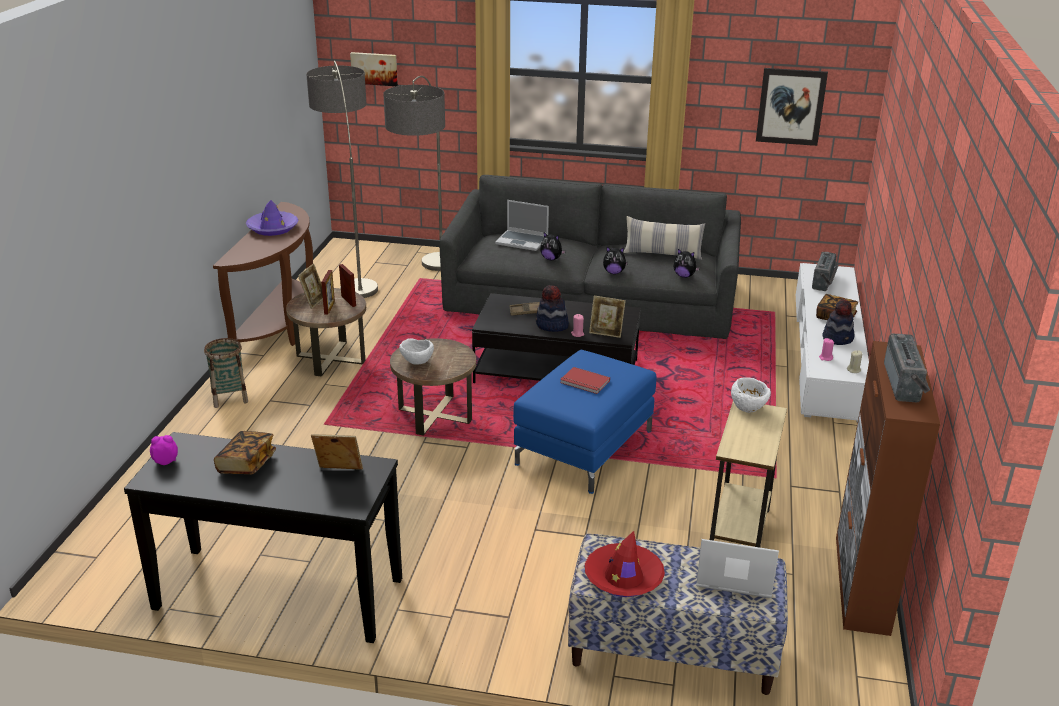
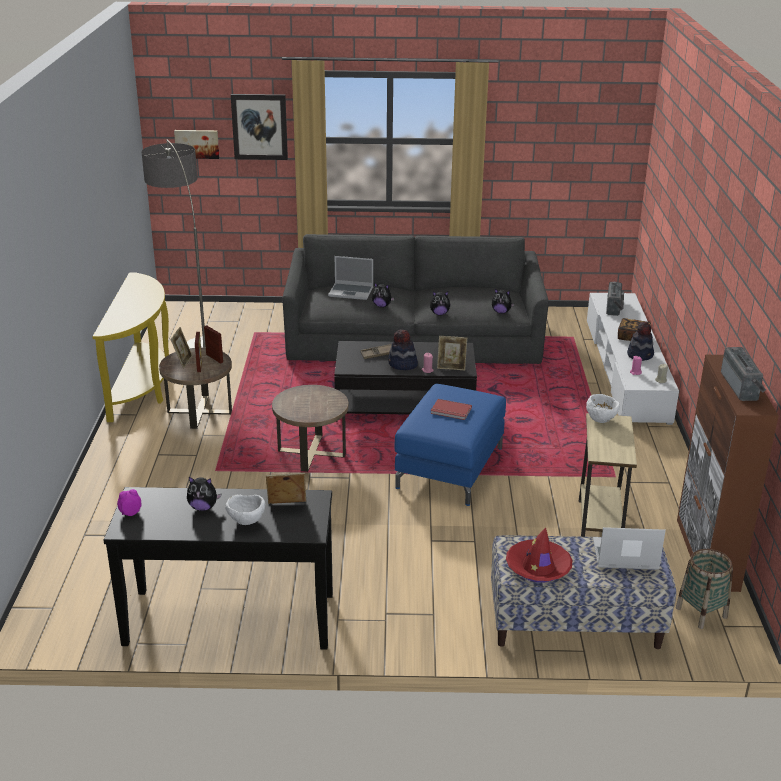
camera: 10 degrees left, 0 degrees up
(229, 397) = (119, 455): basket -> basket (701, 612)
(246, 464) = (203, 507): book -> plush toy
(272, 228) = (133, 297): purple hat -> none
(281, 327) = (143, 388): brown console table -> yellow console table
(417, 363) = (297, 408): white bowl -> white bowl (246, 522)
(427, 281) = (262, 334): floor lamp -> none
(662, 254) = (477, 294): pillow -> none
(791, 106) = (573, 158): picture -> picture (259, 127)

